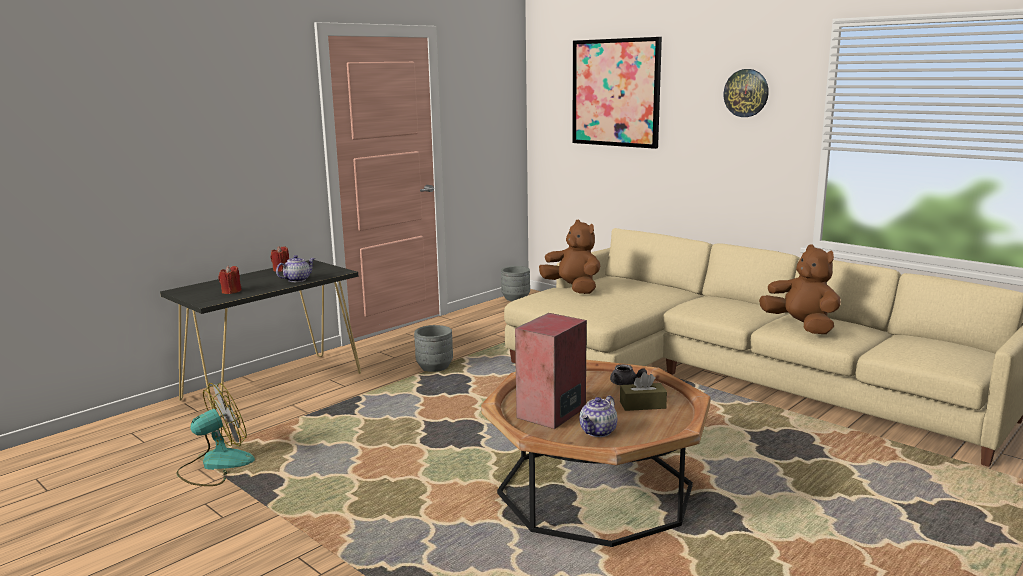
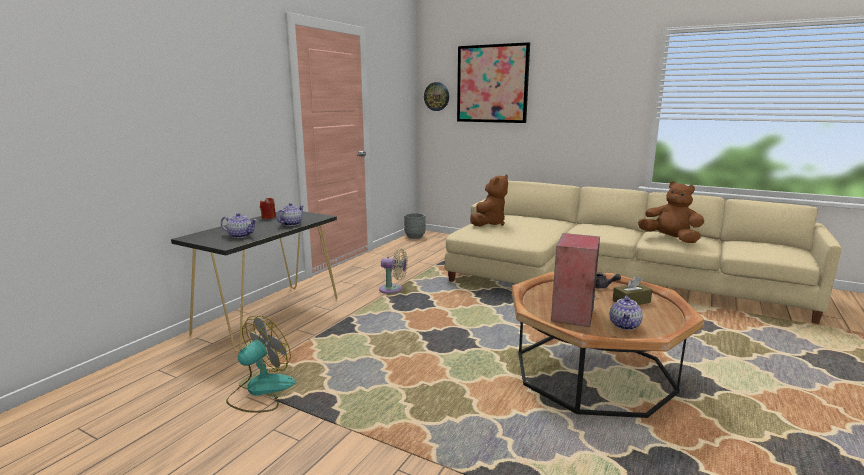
camera: 15 degrees left, 0 degrees up
(231, 291) = (241, 235): red candle -> teapot
(434, 367) = (393, 289): grey planter -> beige fan
(573, 289) = (489, 223): brown plush toy -> brown plush toy turned 90 degrees clockwise
(746, 93) = (596, 81): wall clock -> wall clock (436, 96)

